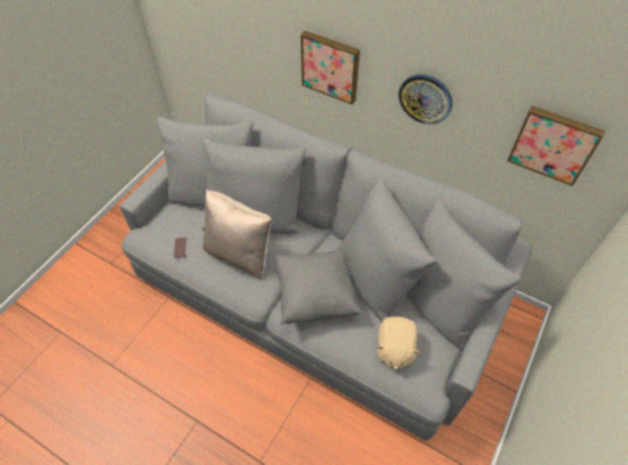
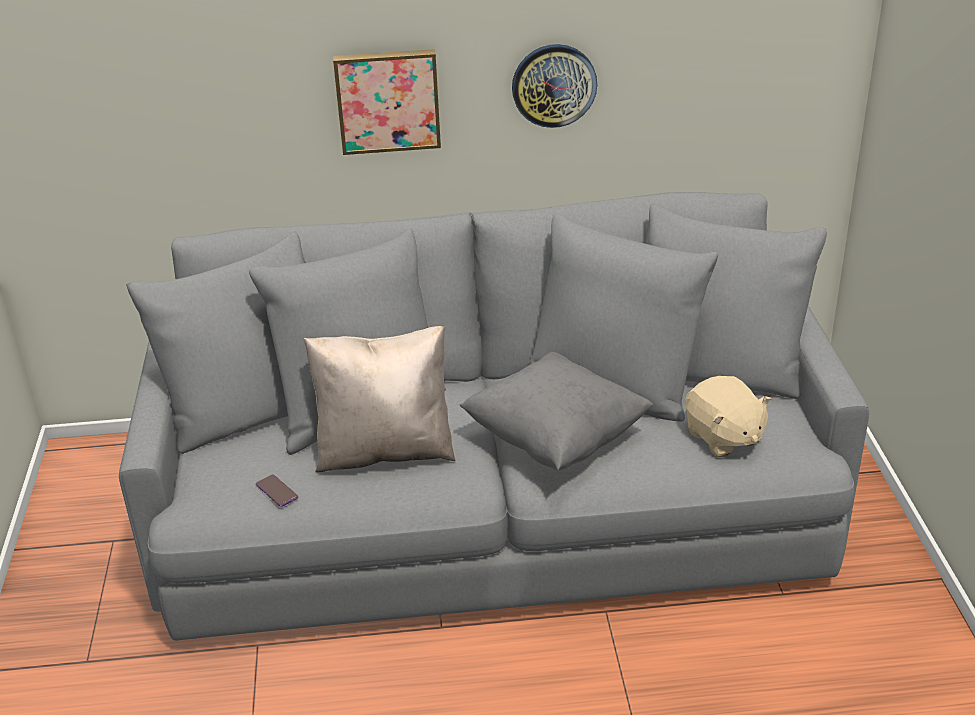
camera: 35 degrees left, 20 degrees down
(553, 144) = (746, 71): picture -> none

